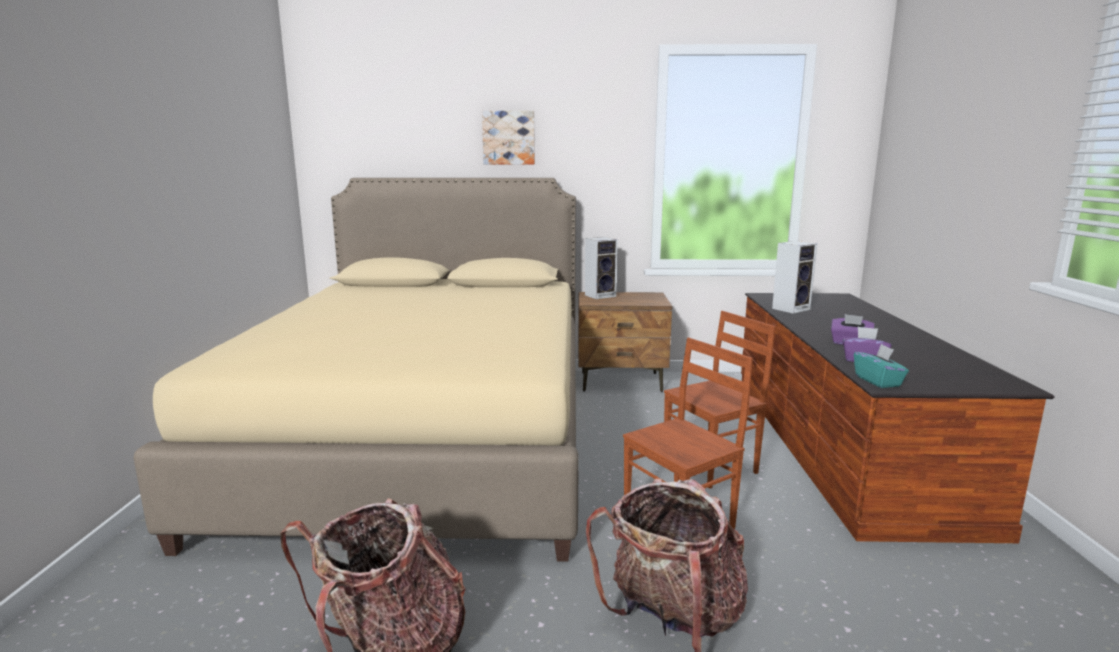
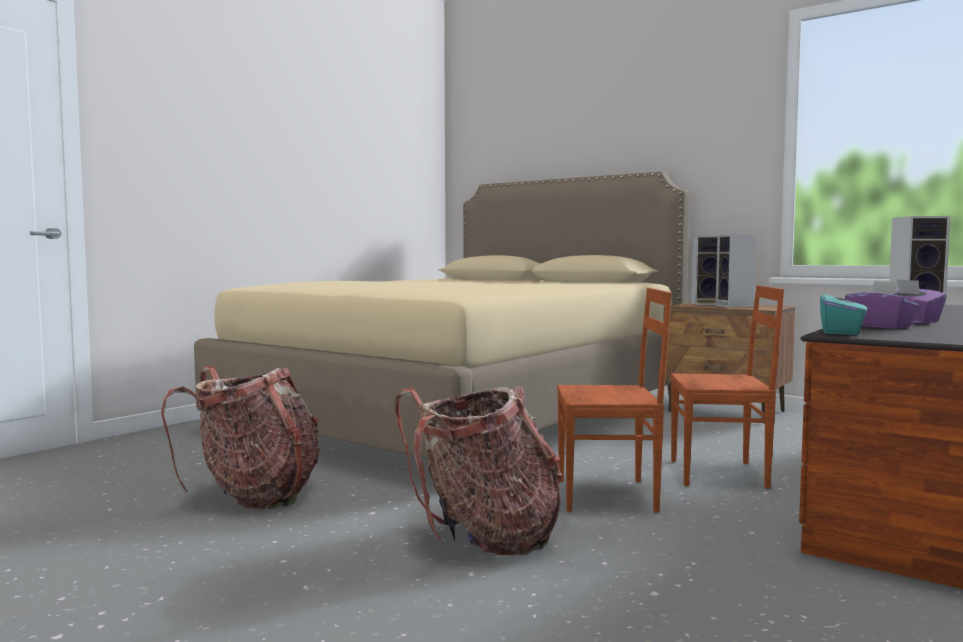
camera: 35 degrees right, 10 degrees down
(509, 138) = (623, 134): picture -> none
(630, 299) = (735, 306): none -> speaker

